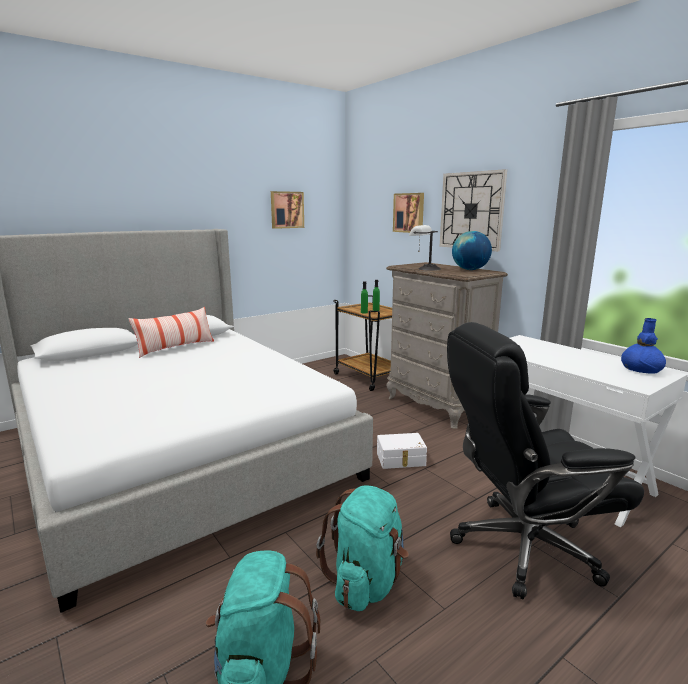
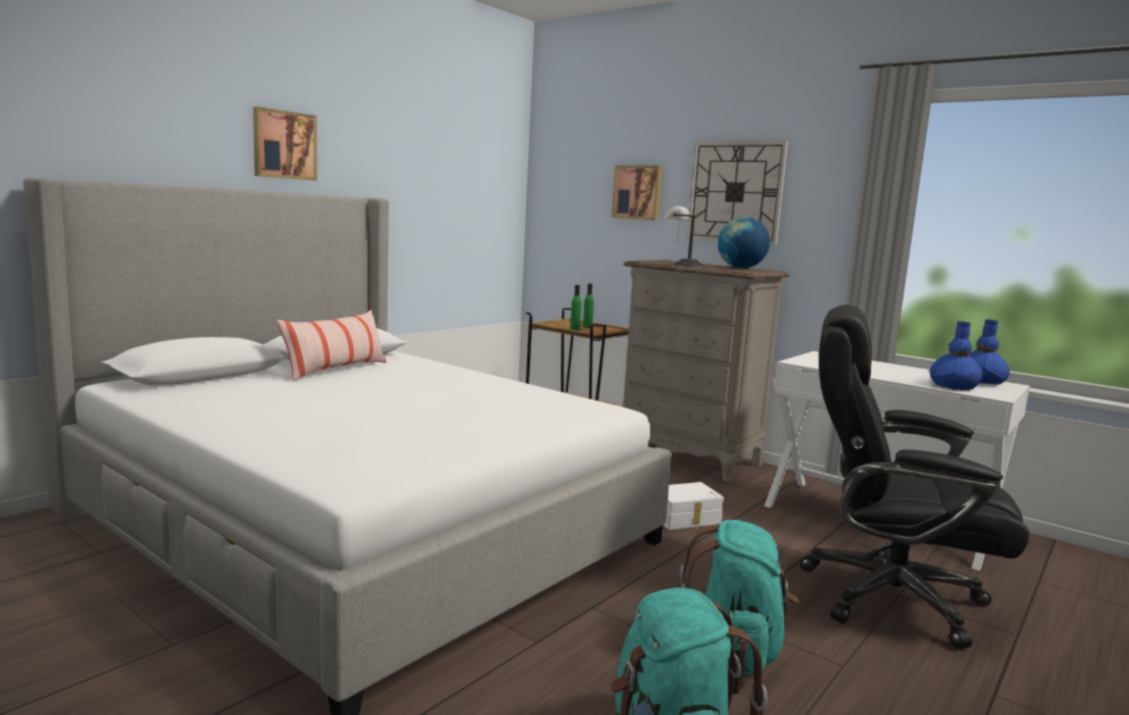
camera: 15 degrees left, 5 degrees down
(286, 210) = (456, 179): picture -> picture (284, 145)
(524, 546) = (891, 597): black office chair -> black office chair turned 45 degrees clockwise
(608, 375) = (954, 386): none -> blue vase

